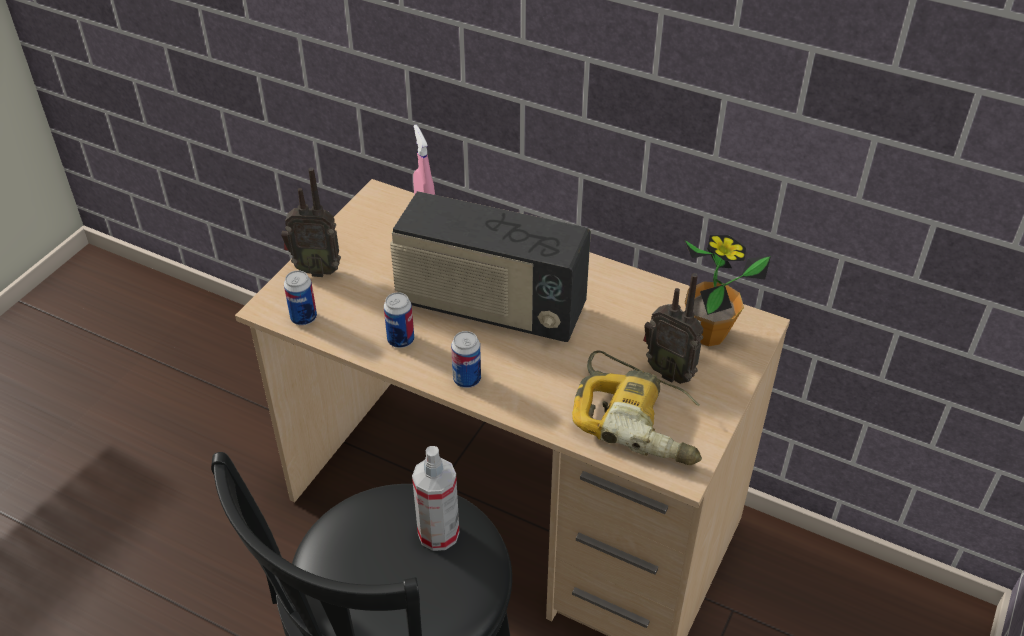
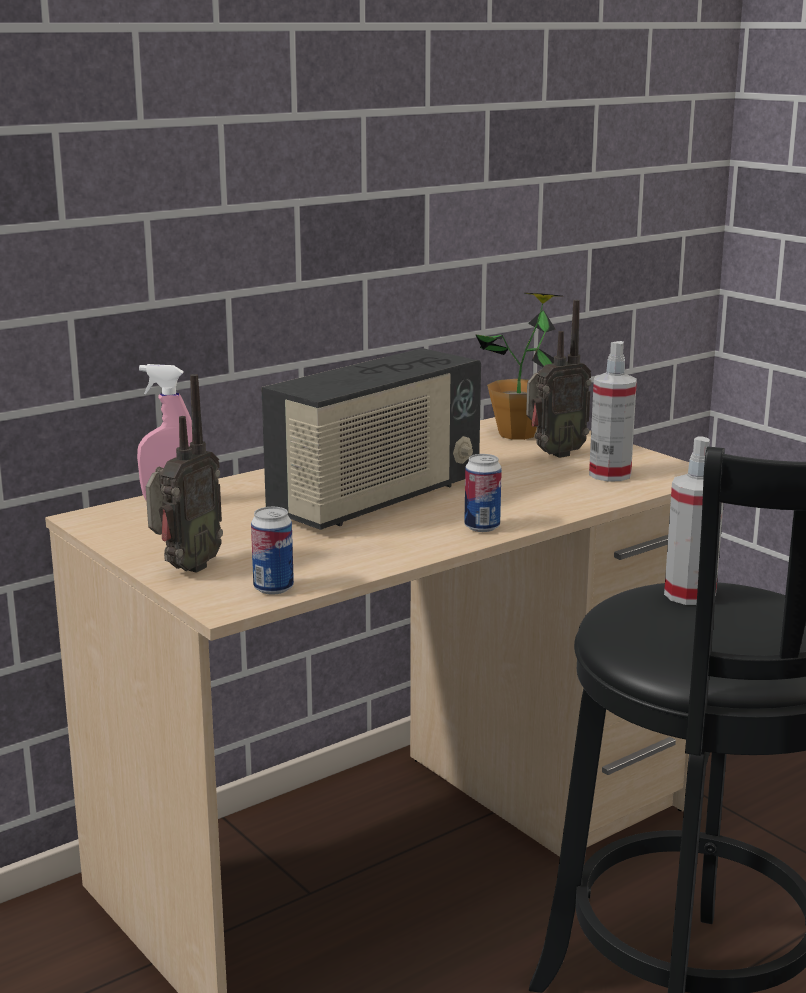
camera: 65 degrees left, 25 degrees down
(401, 340) = (380, 546): can -> none
(640, 420) = (610, 474): power drill -> spray bottle

